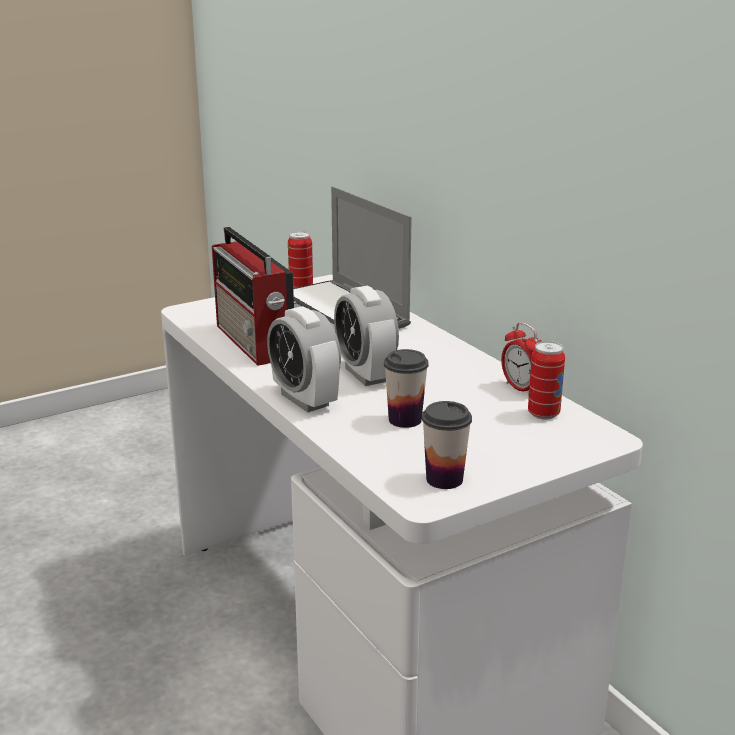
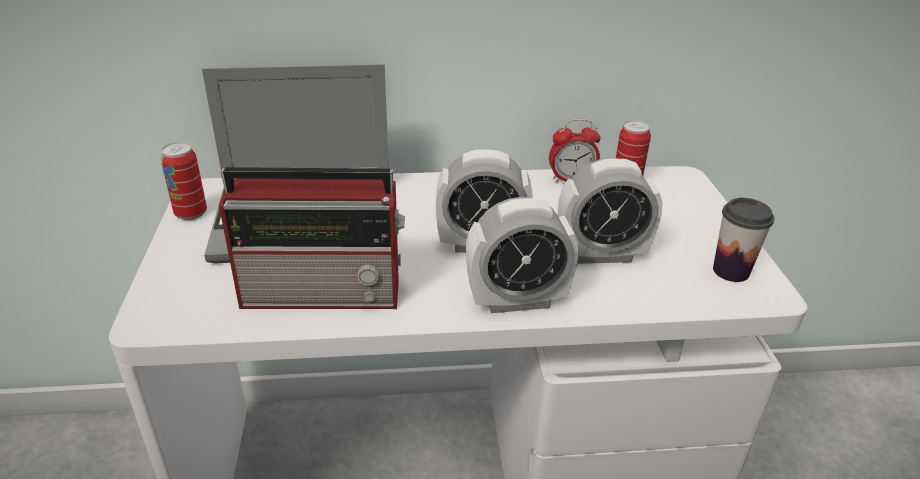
camera: 65 degrees left, 10 degrees up
(405, 420) = (601, 254): cup -> alarm clock

